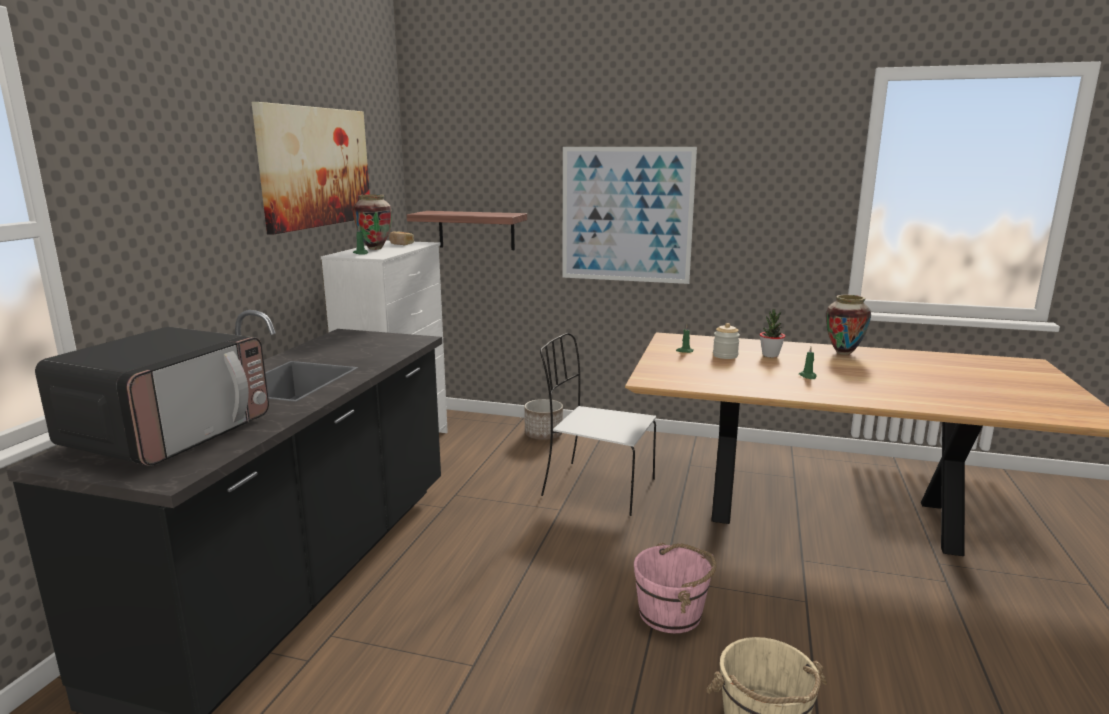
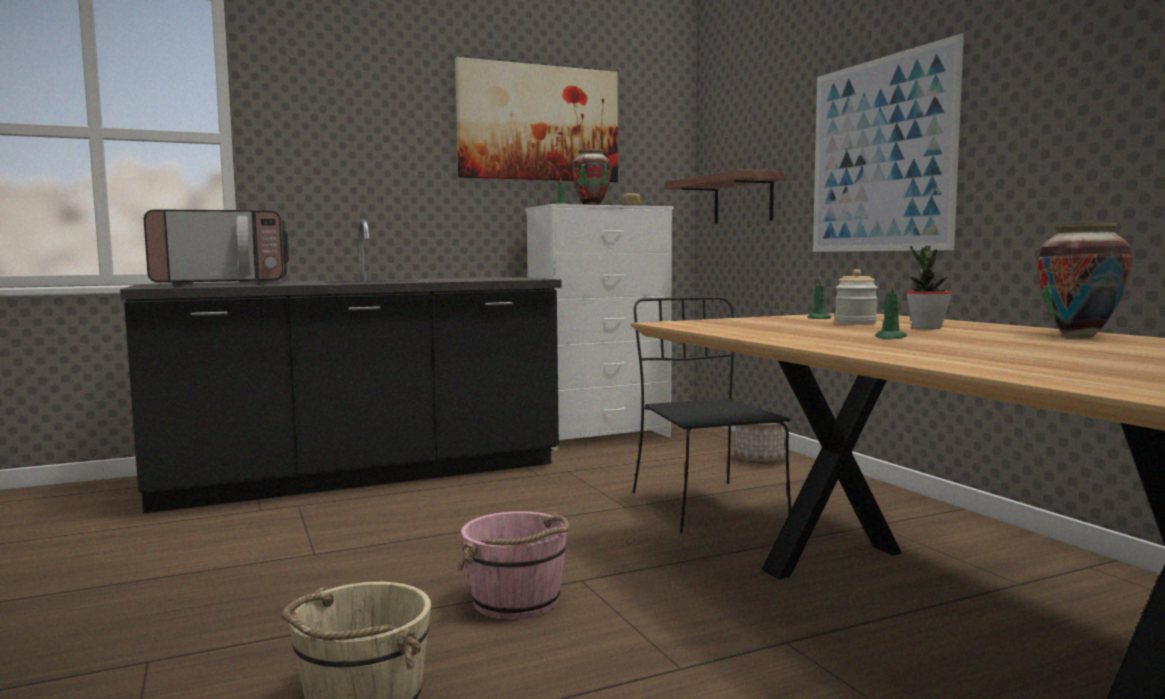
camera: 50 degrees right, 10 degrees down
(596, 487) = (705, 505): white chair -> black chair

